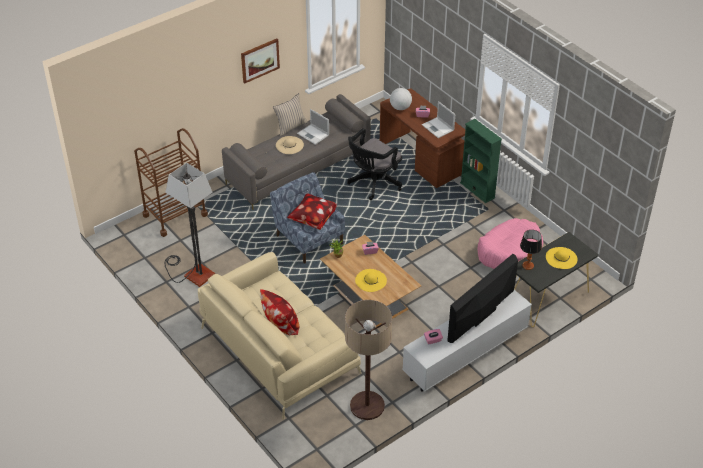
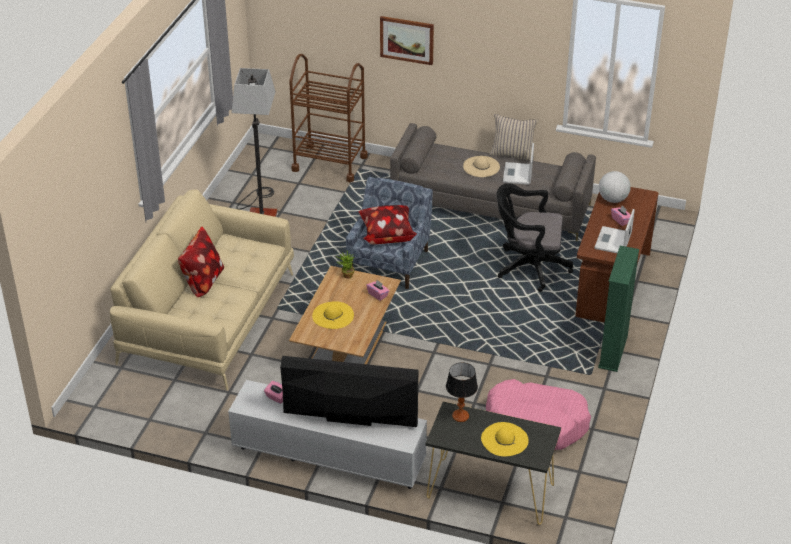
camera: 55 degrees right, 5 degrees down
(260, 60) = (493, 45): picture -> picture (407, 40)
(367, 406) = (184, 416): floor lamp -> none

